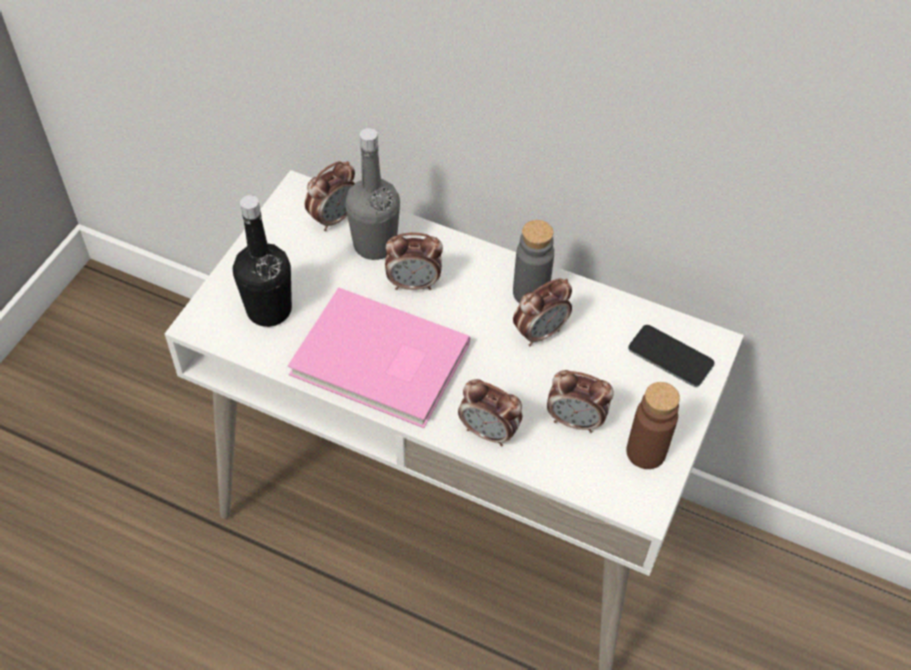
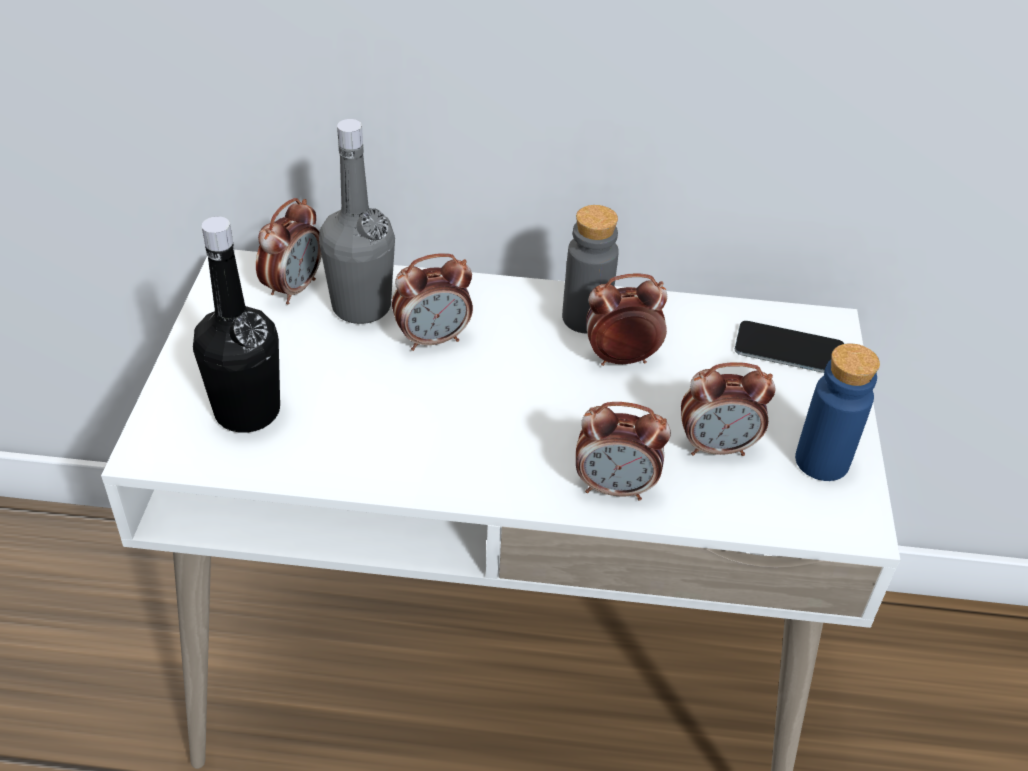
camera: 20 degrees left, 10 degrees down
(380, 363) = (431, 440): pink book -> none
(540, 333) = (620, 358): alarm clock -> alarm clock turned 135 degrees counterclockwise
(646, 452) = (822, 461): brown bottle -> blue bottle

